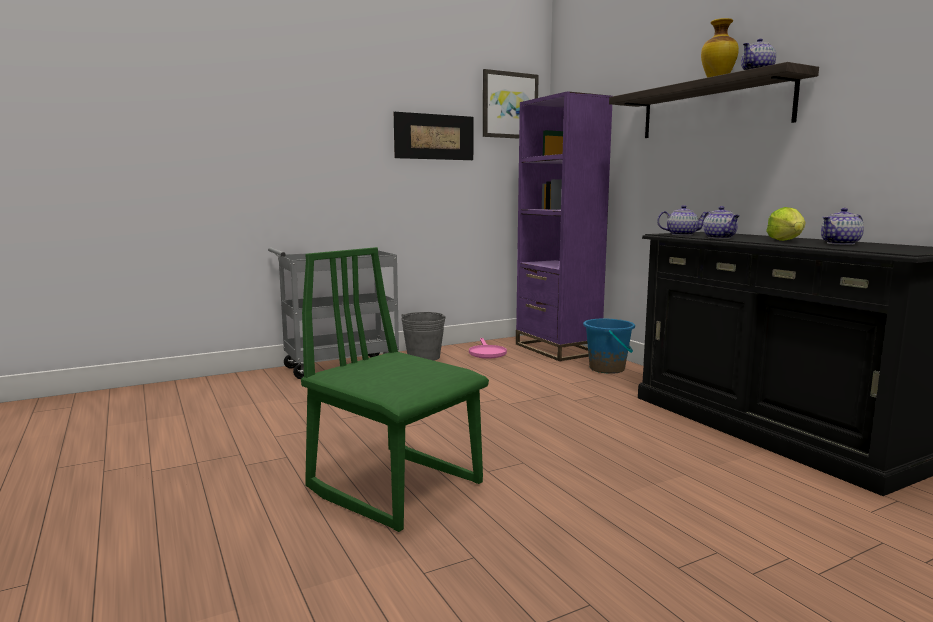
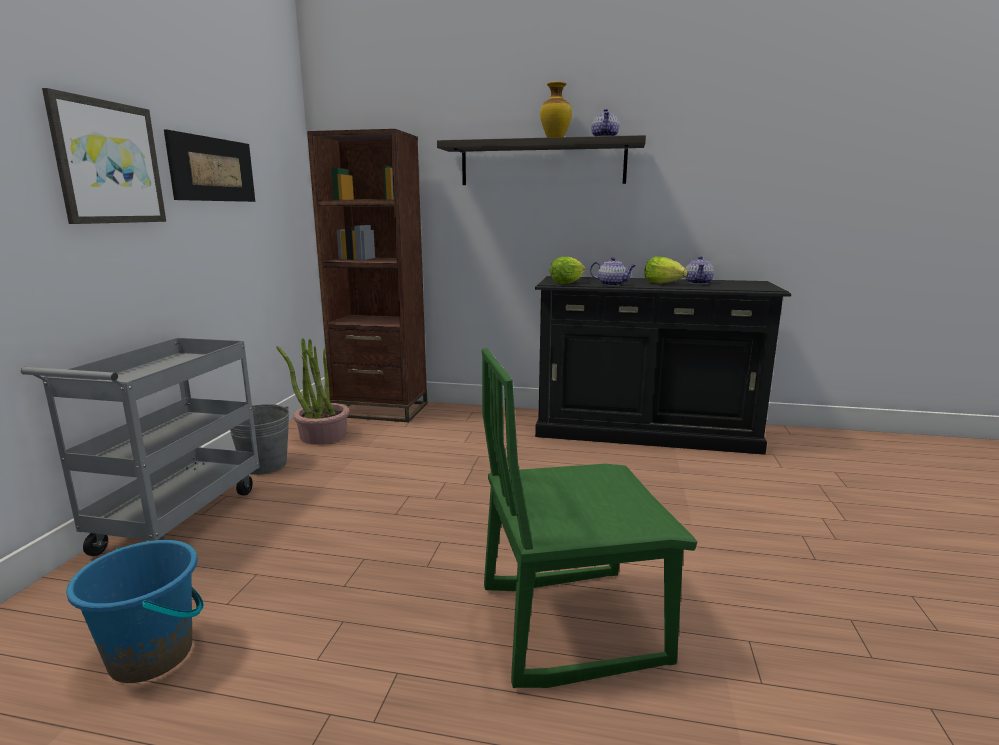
camera: 50 degrees left, 5 degrees up
(486, 353) = (322, 435): pink frying pan -> potted plant
(509, 105) = (277, 132): picture -> picture (108, 163)
(557, 349) = (380, 410): purple bookcase -> brown bookcase
(607, 369) = (460, 417): blue bucket -> blue bucket (152, 655)
(681, 234) = (566, 283): teapot -> lettuce

